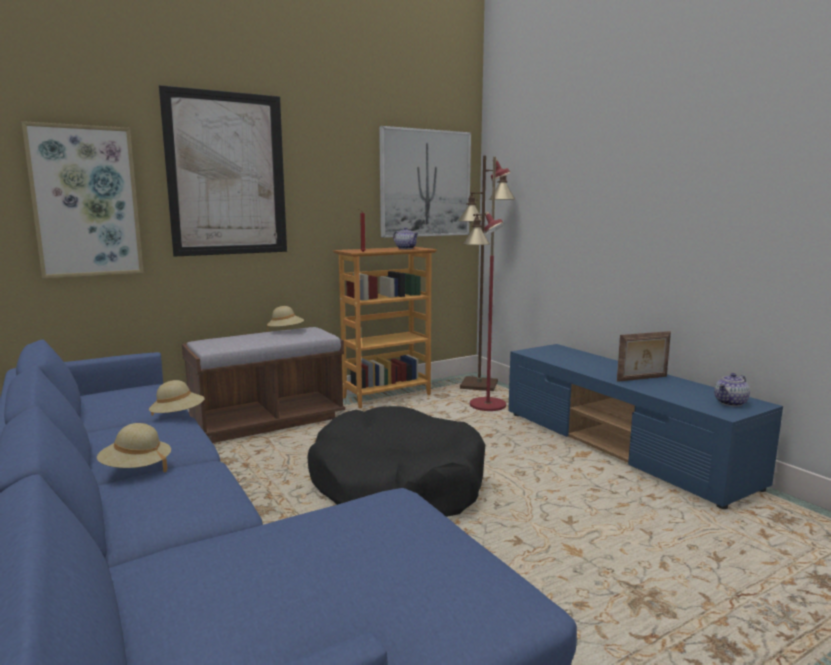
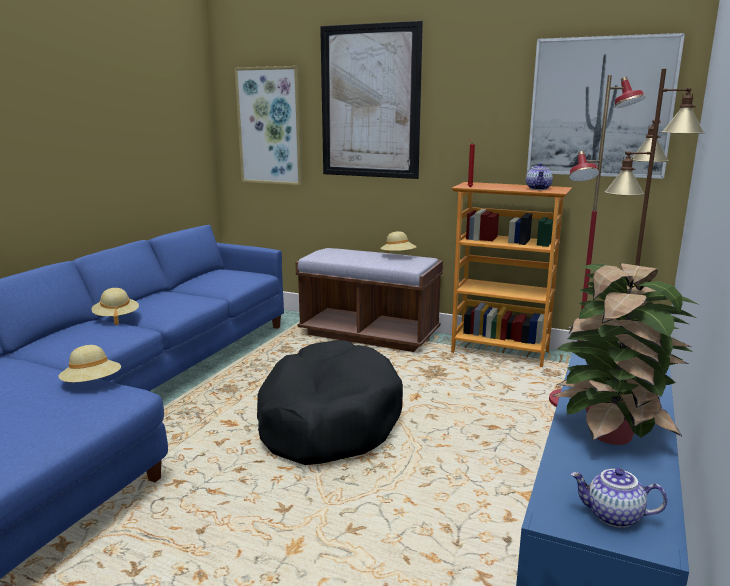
camera: 55 degrees right, 5 degrees up
(178, 416) = (216, 298): beige hat -> beige hat (92, 384)
(642, 379) = (612, 432): picture frame -> potted plant

